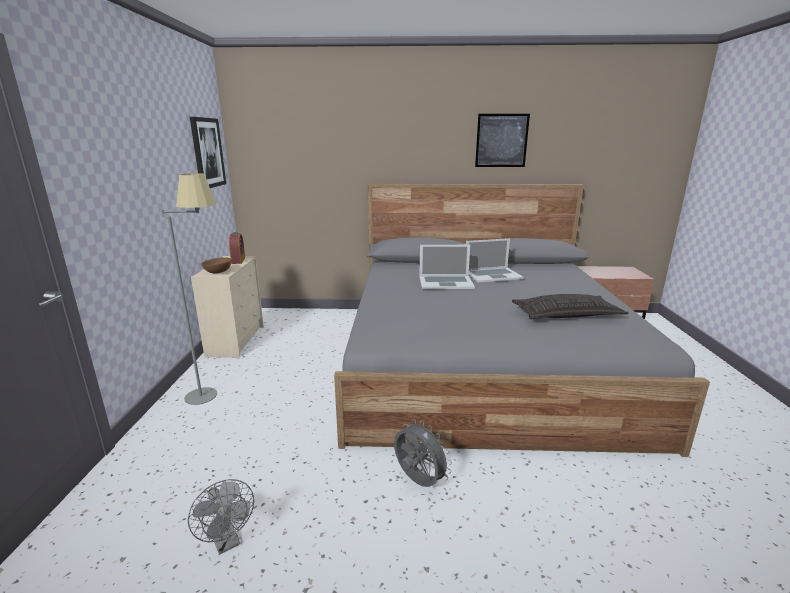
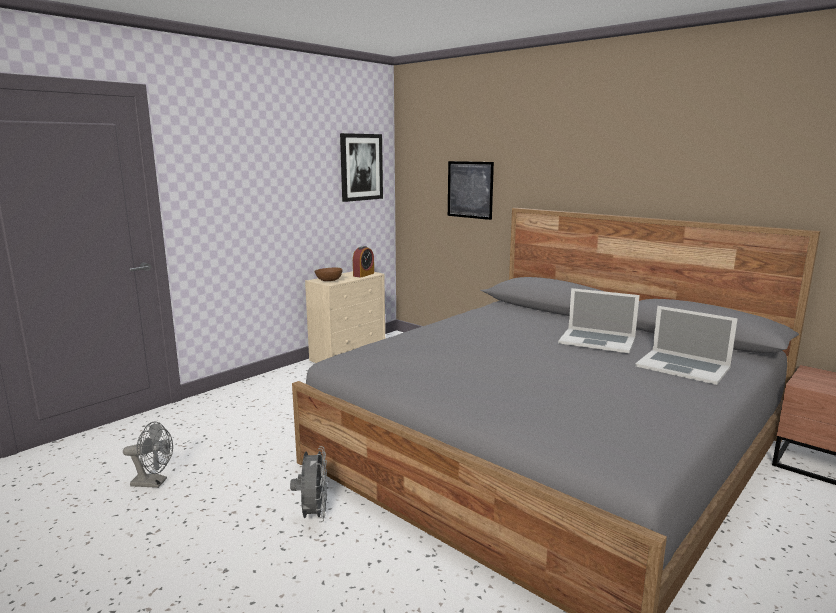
camera: 40 degrees right, 5 degrees down
(213, 389) = (281, 386): grey floor lamp -> none
(227, 542) = (154, 483): grey fan -> grey fan turned 90 degrees counterclockwise
(445, 282) = (518, 334): laptop -> laptop (682, 367)
(501, 140) = (685, 158): picture -> picture (470, 189)
(566, 315) = (584, 400): pillow -> none

